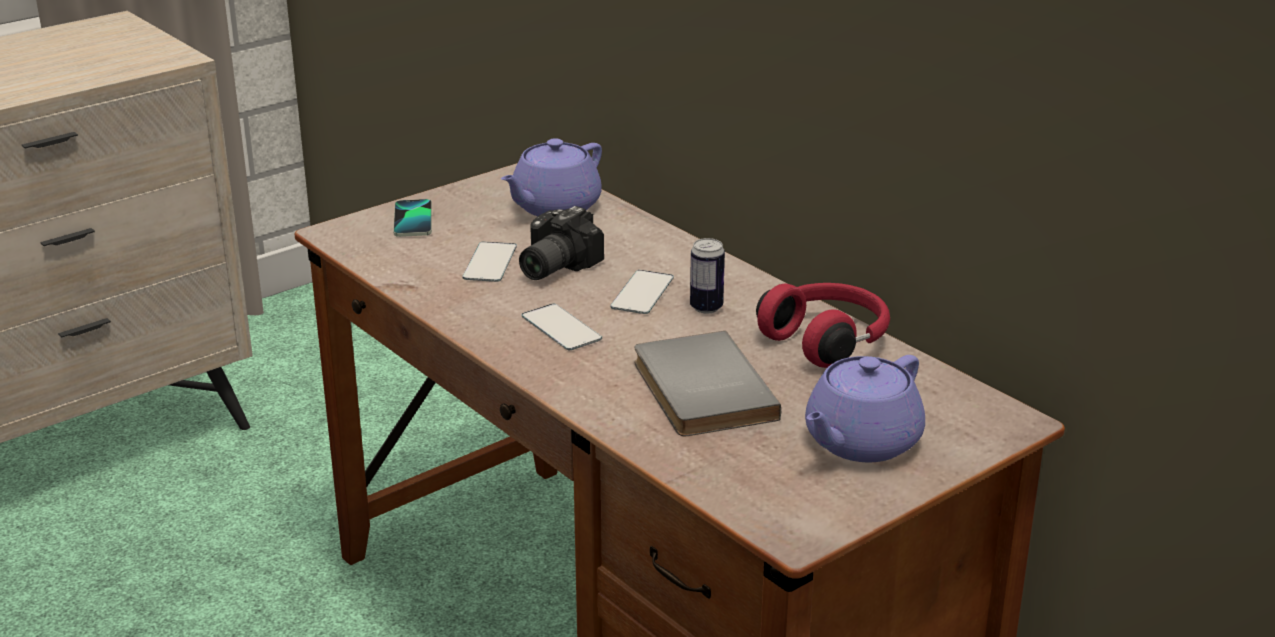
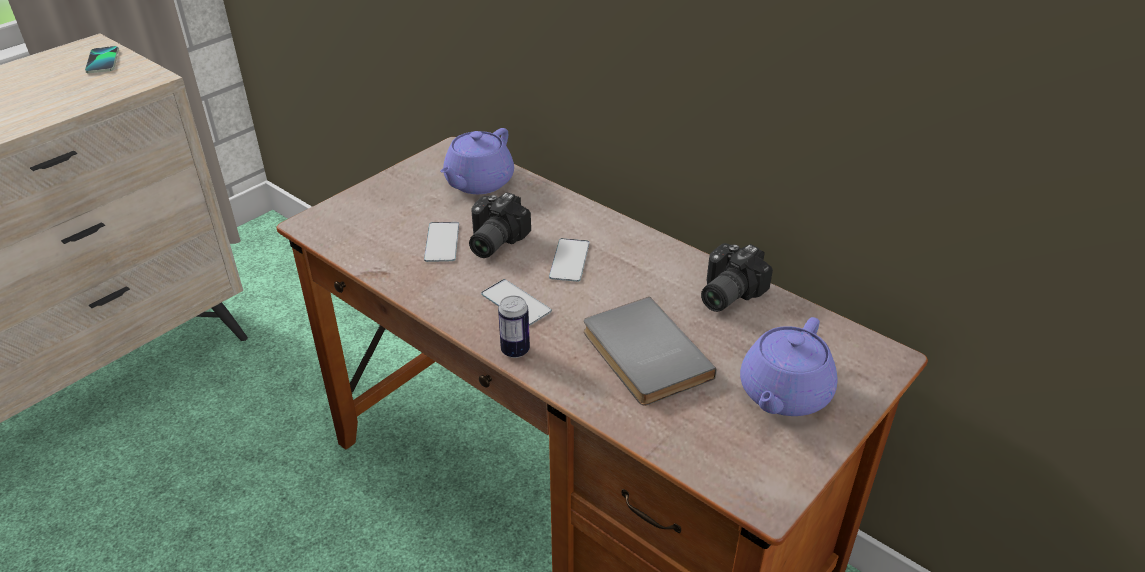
camera: 10 degrees left, 10 degrees up
(413, 220) = (370, 205): phone -> phone (103, 61)
(706, 307) = (623, 270): can -> can (515, 350)
(827, 341) = (724, 293): red headphones -> camera

